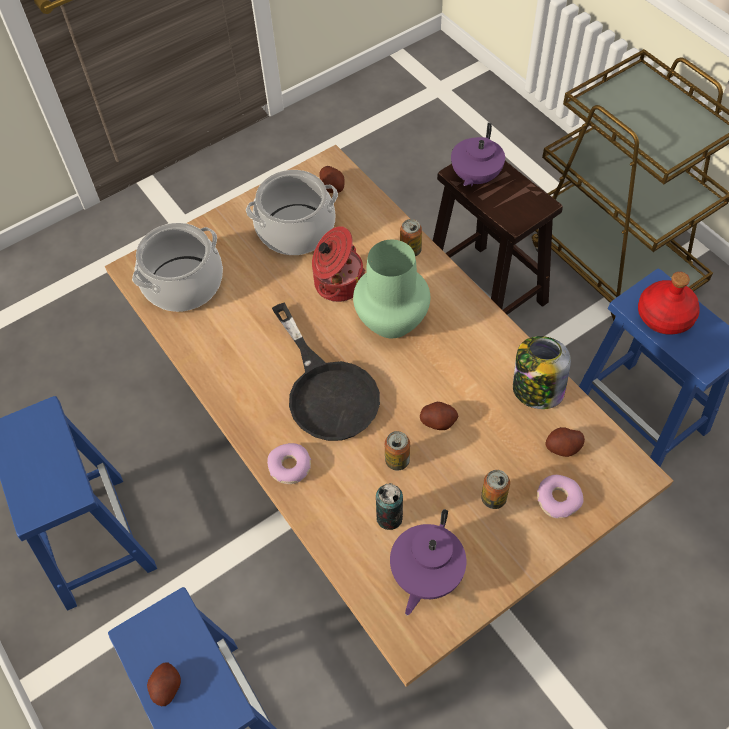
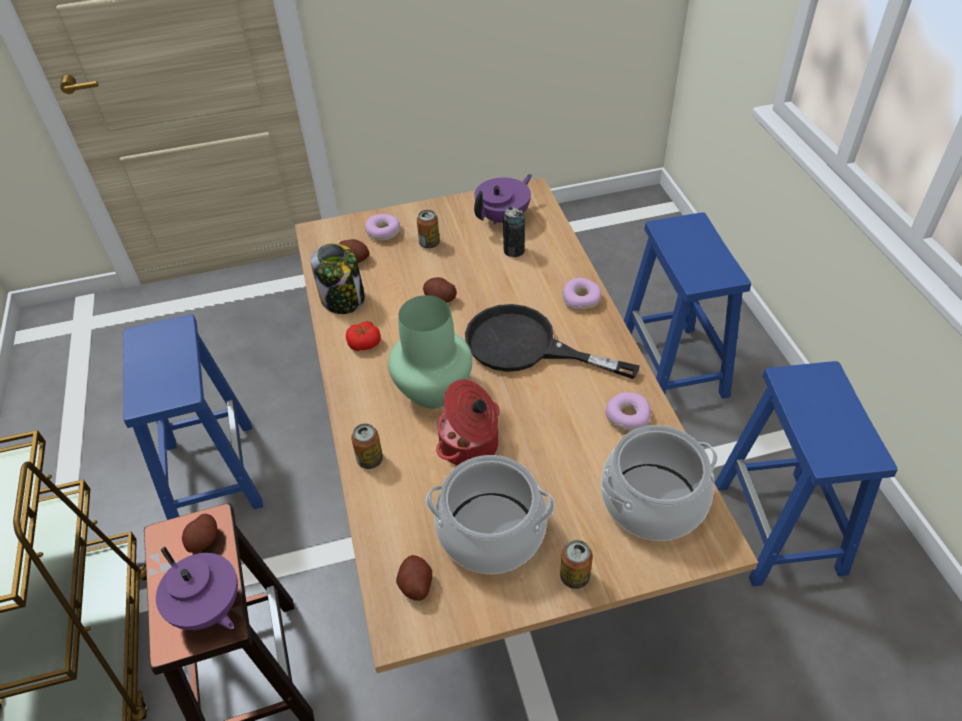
camera: 160 degrees left, 10 degrees down
(166, 687) = (706, 247): potato -> potato (203, 540)
(215, 346) = (627, 416): none -> donut
(327, 390) = (526, 346): black frying pan -> black frying pan turned 60 degrees counterclockwise
(397, 460) = (489, 282): can -> can (574, 577)
(475, 177) = (208, 608): purple teapot -> purple teapot turned 90 degrees clockwise
(481, 347) = (364, 343): none -> tomato
(665, 317) = (167, 373): red bottle -> none

